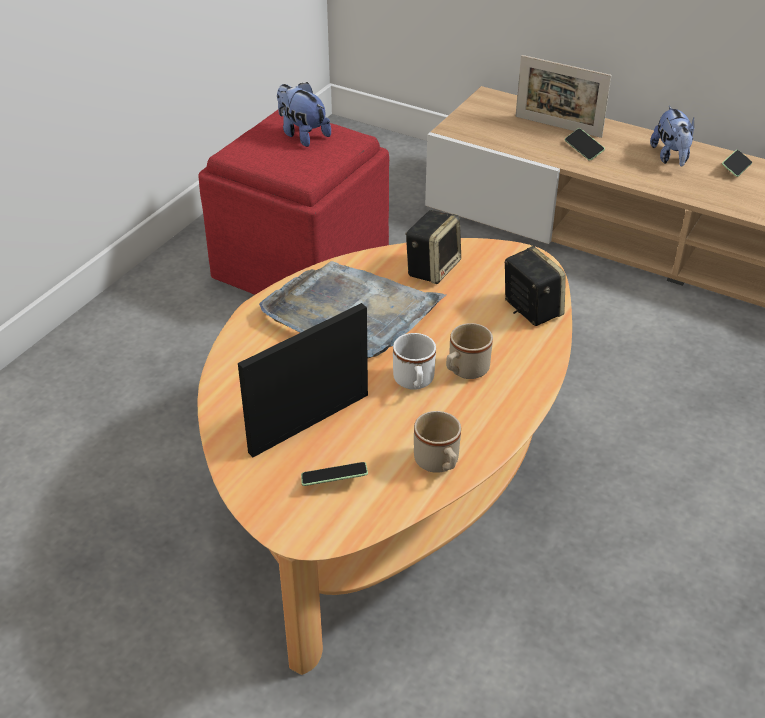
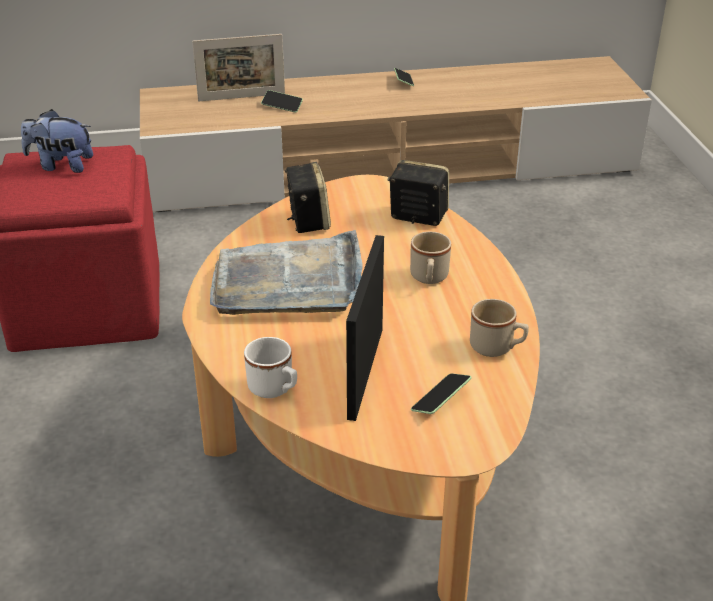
camera: 40 degrees left, 5 degrees down
(414, 383) = (404, 304): white mug -> white mug (275, 389)
(671, 157) = (351, 90): plush toy -> none

